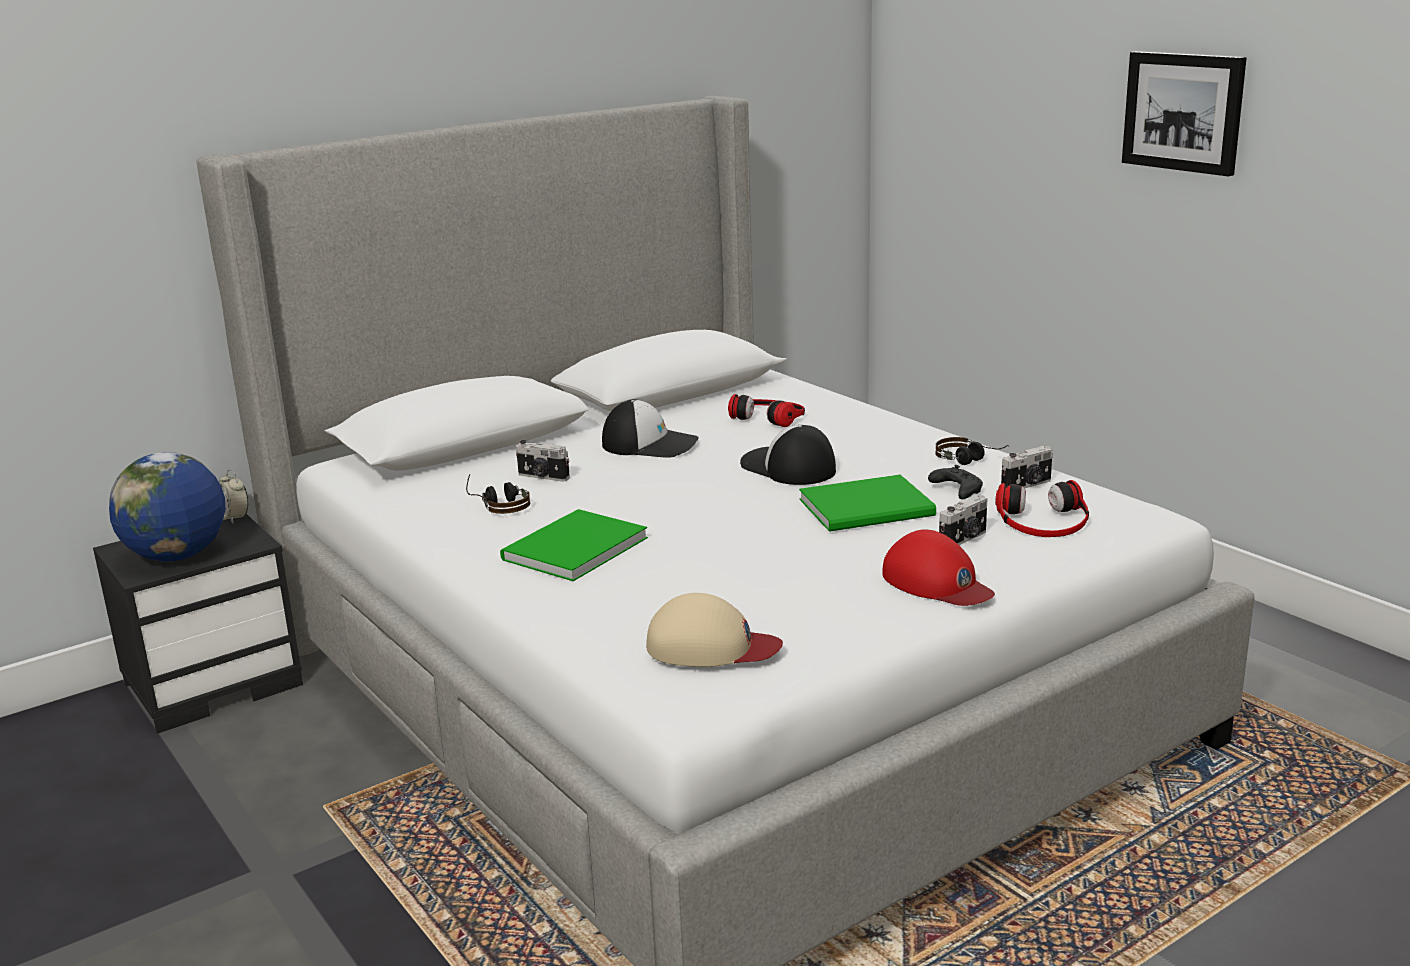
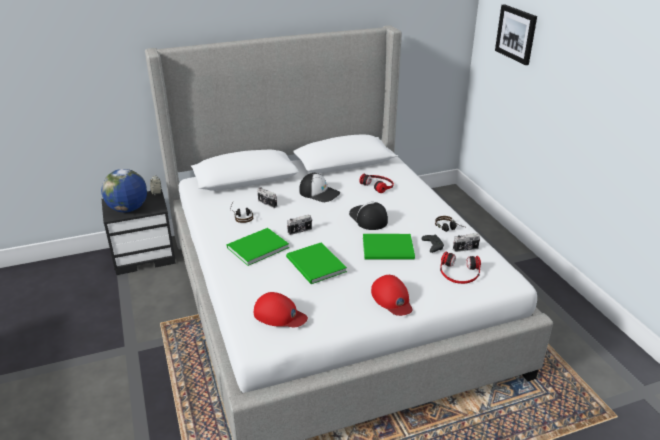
camera: 15 degrees right, 10 degrees up
(711, 646) = (279, 315): beige cap -> red cap
(732, 555) = (315, 266): none -> green book
(964, 539) = (418, 276): camera -> camera (300, 231)
(1184, 112) = (598, 72): picture -> picture (516, 34)

